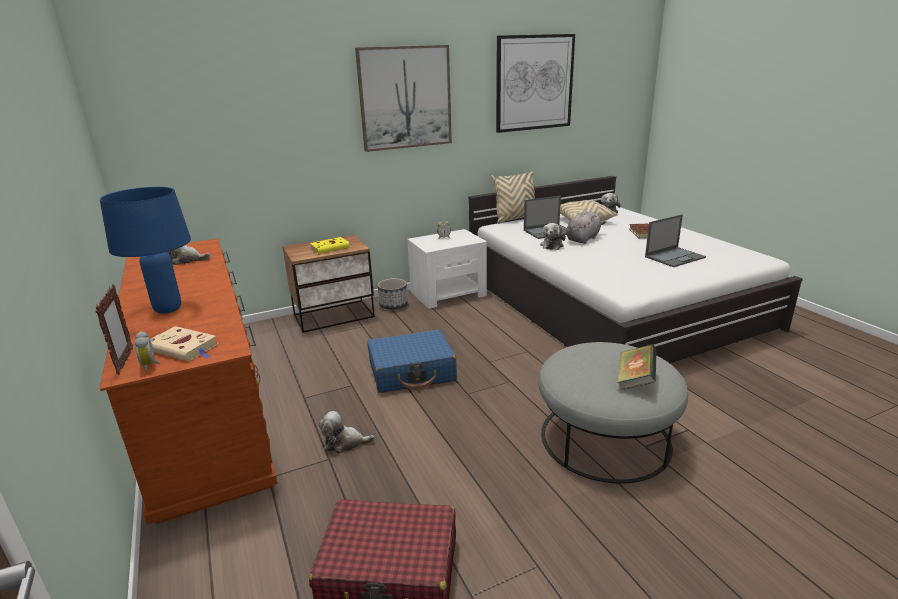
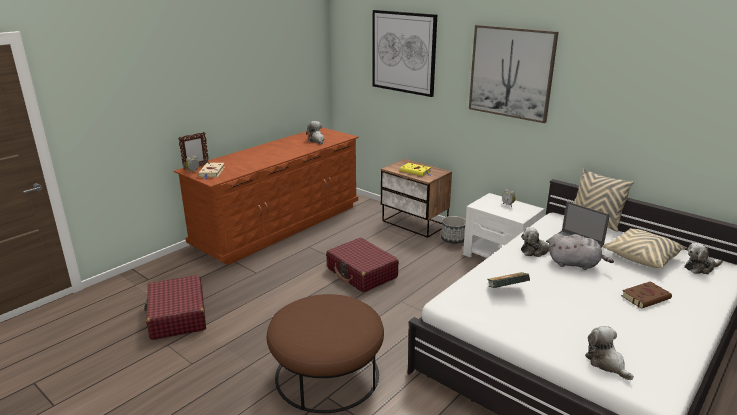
camera: 65 degrees right, 0 degrees up
(167, 309) = (251, 157): blue table lamp -> none
(345, 443) = (272, 273): plush toy -> plush toy (606, 363)
(412, 372) = (362, 273): blue suitcase -> red suitcase
(534, 83) = (660, 86): picture -> picture (403, 52)
(604, 438) = (327, 374): grey ottoman -> brown ottoman
(635, 380) = (310, 330): book -> book (506, 290)
(675, 257) = (581, 323): laptop -> none

